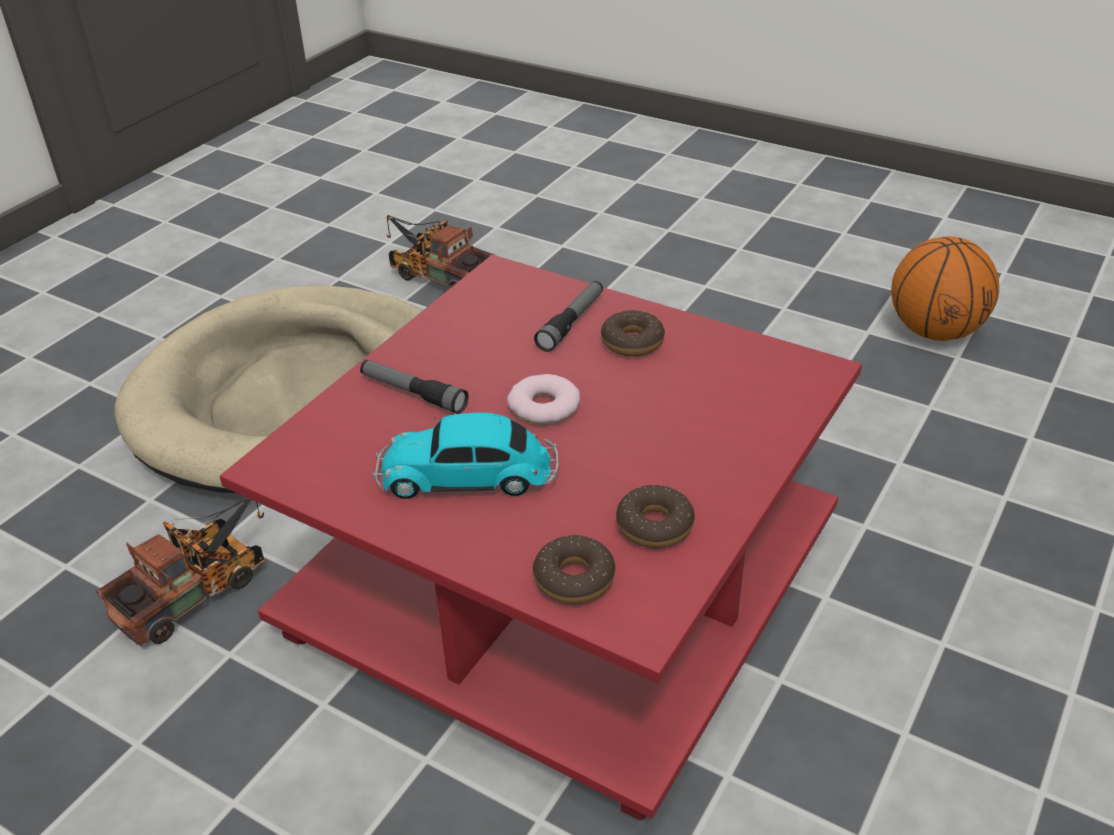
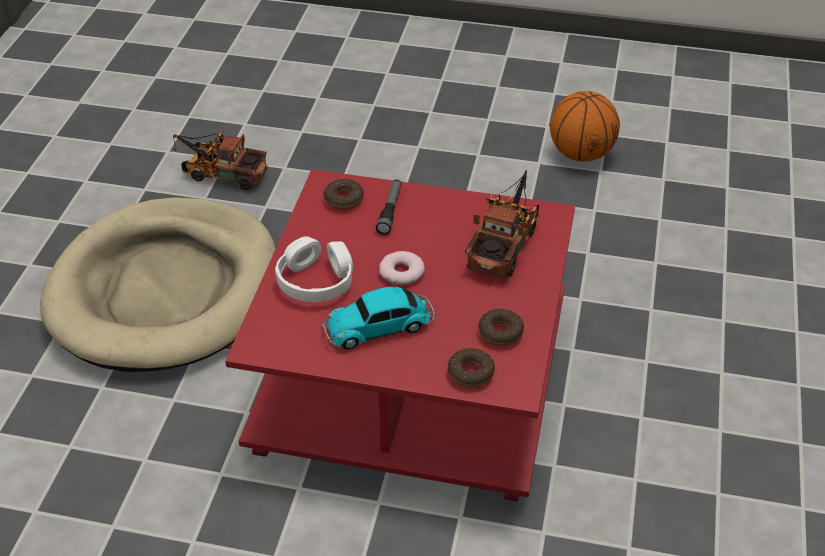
camera: 20 degrees left, 5 degrees up
(200, 589) = (176, 439): toy truck -> toy truck (505, 242)
(413, 393) = (316, 280): flashlight -> white headphones
(632, 342) = (434, 217): donut -> donut (344, 199)

